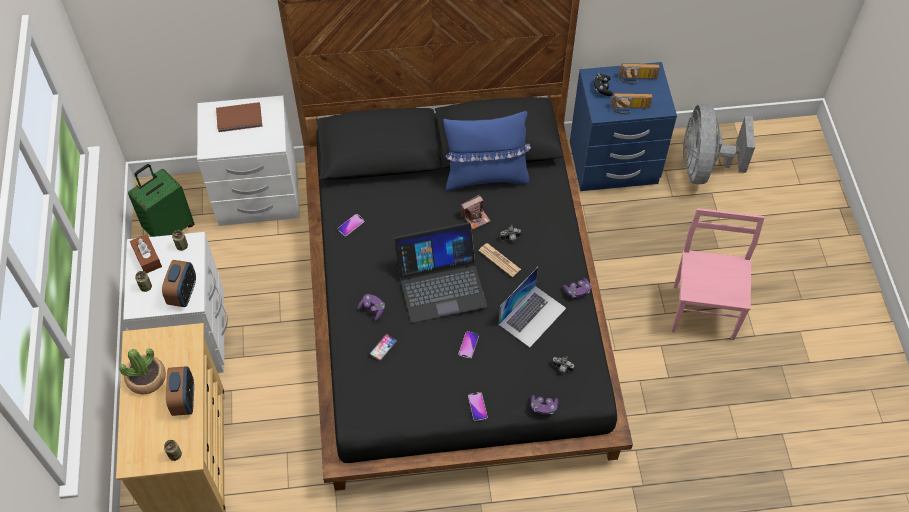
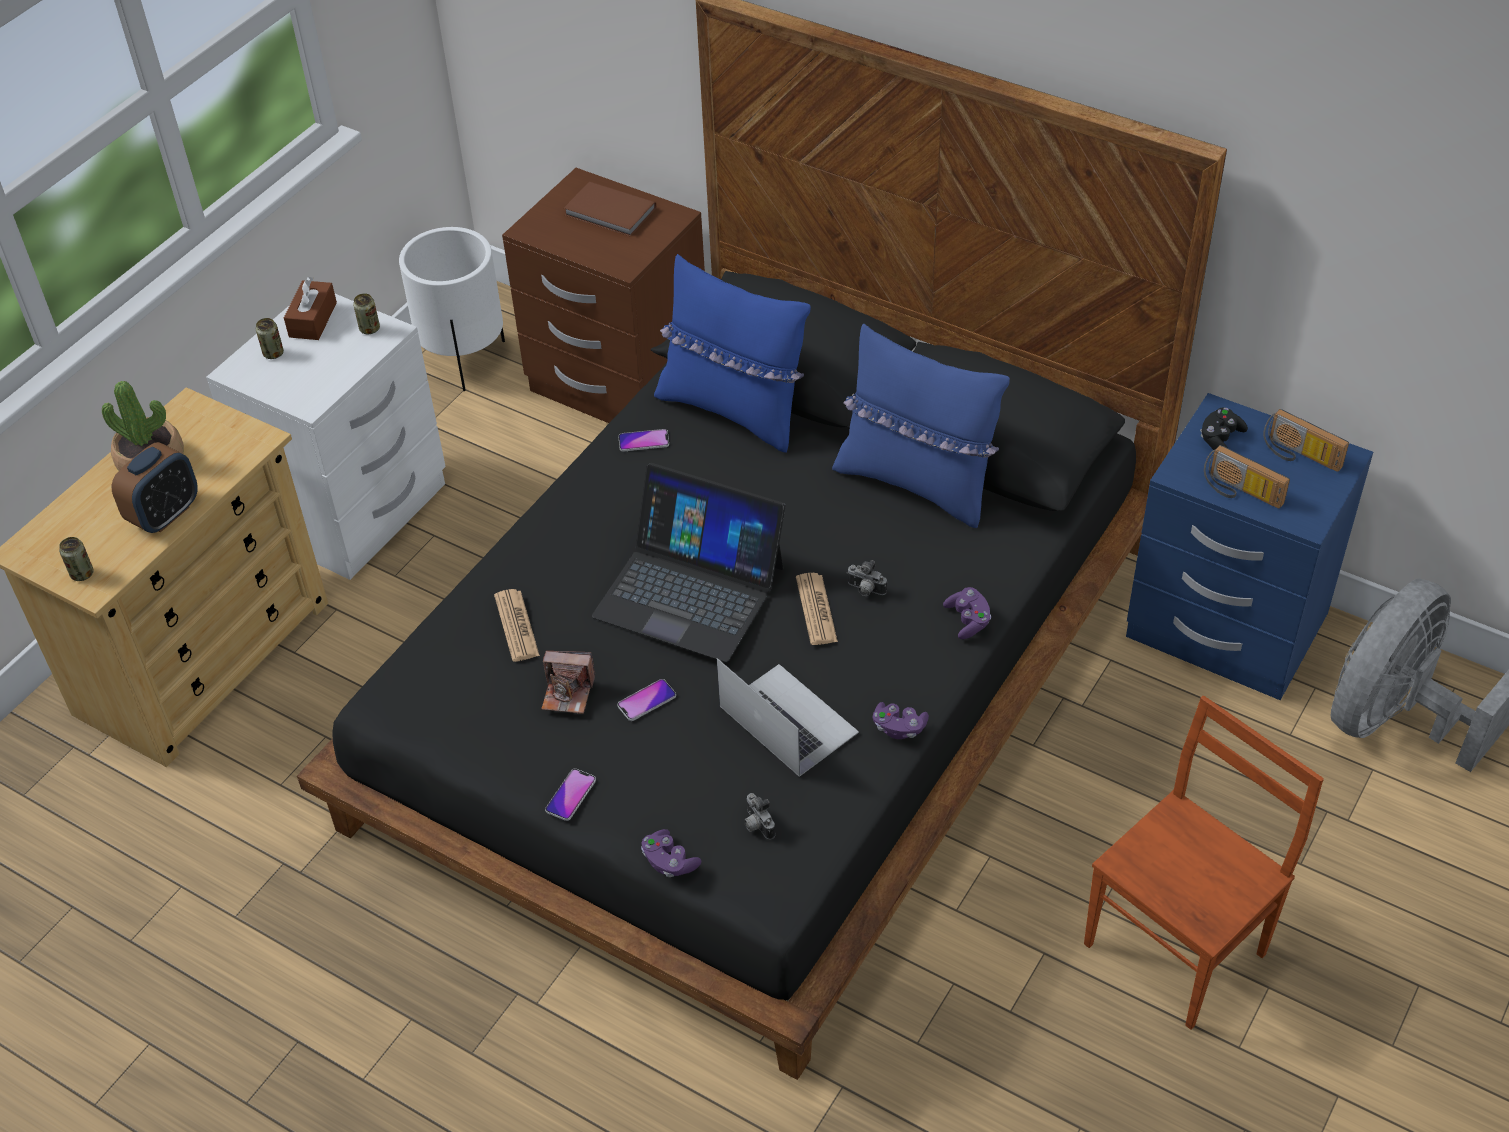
camera: 40 degrees right, 10 degrees down
(169, 228) = (465, 359): green suitcase -> white planter
(183, 294) = (309, 387): alarm clock -> none
(258, 198) = (618, 384): white nightstand -> brown nightstand
(372, 310) = (557, 568): purple game controller -> purple game controller (968, 620)
(376, 186) = (734, 410): none -> blue pillow
(383, 347) = (516, 626): phone -> newspaper
(475, 217) = (841, 530): camera -> camera (568, 693)
(532, 316) = (788, 719): laptop -> laptop turned 120 degrees counterclockwise
(704, 311) = (1178, 948): pink chair -> brown chair

